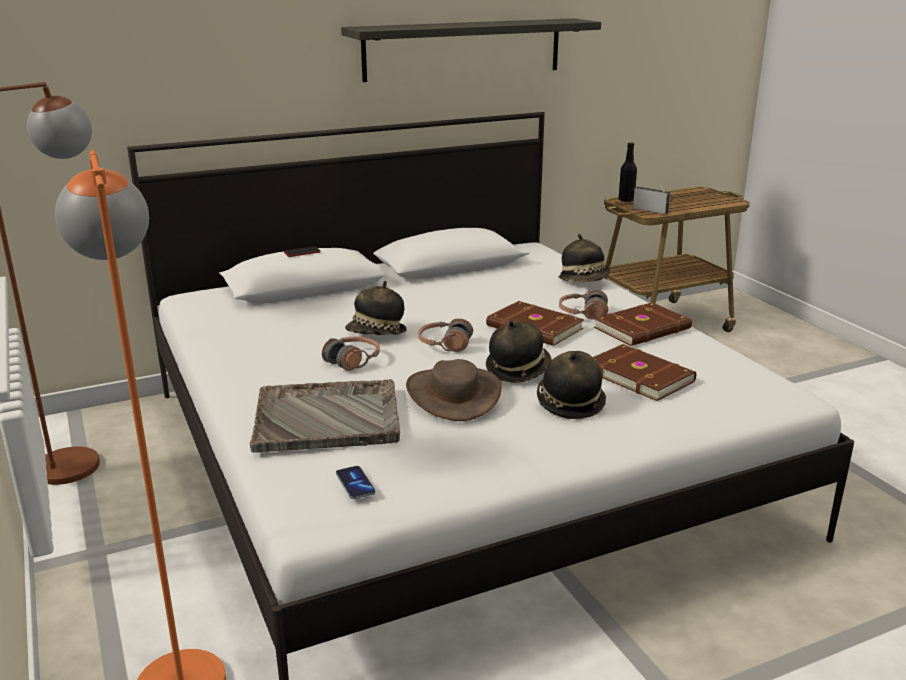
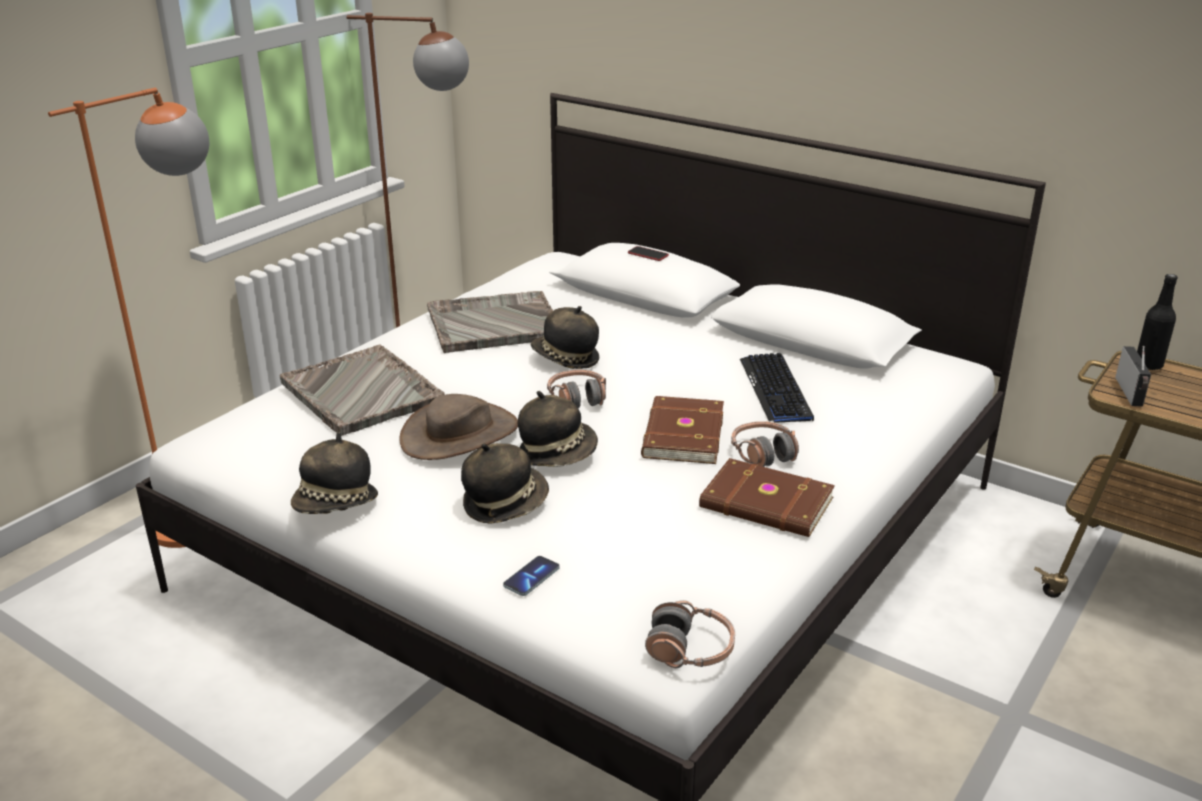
camera: 60 degrees right, 5 degrees up
(273, 344) = (493, 324): none -> grey tray
(352, 361) = (493, 367): headphones -> headphones (690, 650)
(355, 484) = (258, 440): phone -> phone (531, 577)
(463, 49) = (936, 63): shelf -> none
(505, 290) = (776, 389): none -> keyboard
(584, 280) = (880, 429): hat -> hat (336, 505)
(639, 375) = (619, 530): brown book -> none

